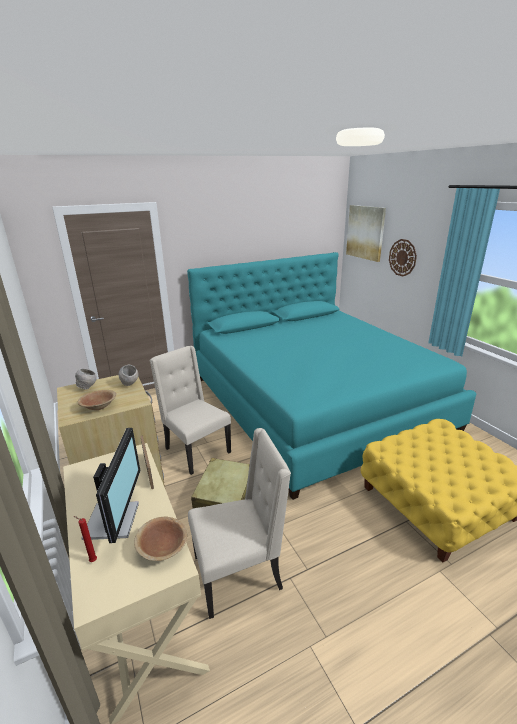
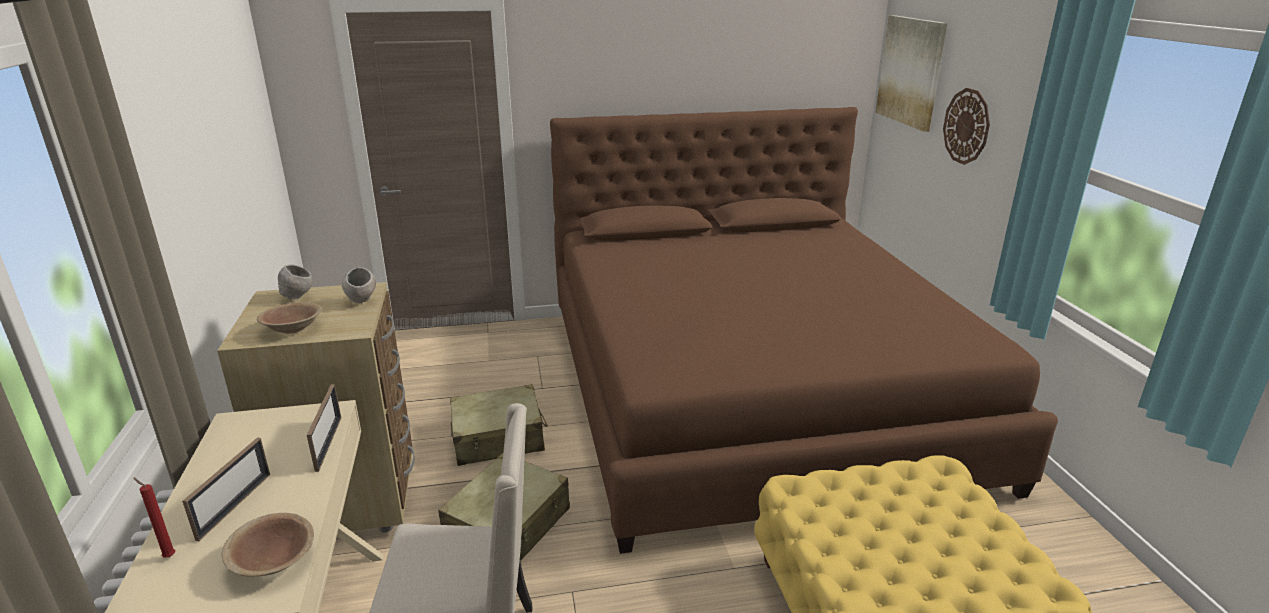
camera: 15 degrees right, 0 degrees up
(114, 520) = (235, 505): monitor -> picture frame
(196, 450) = (498, 438): beige chair -> beige suitcase
(314, 402) = (750, 390): turquoise bed -> brown bed

